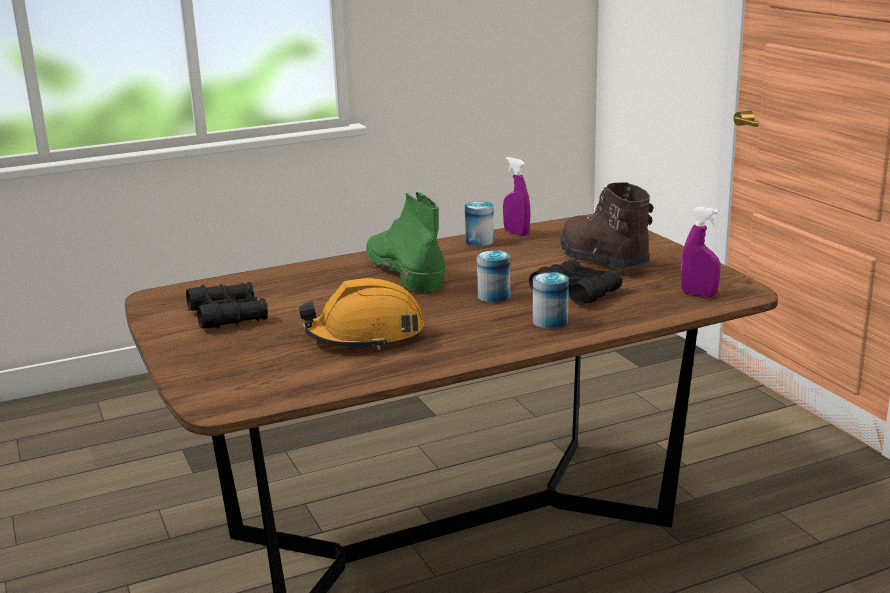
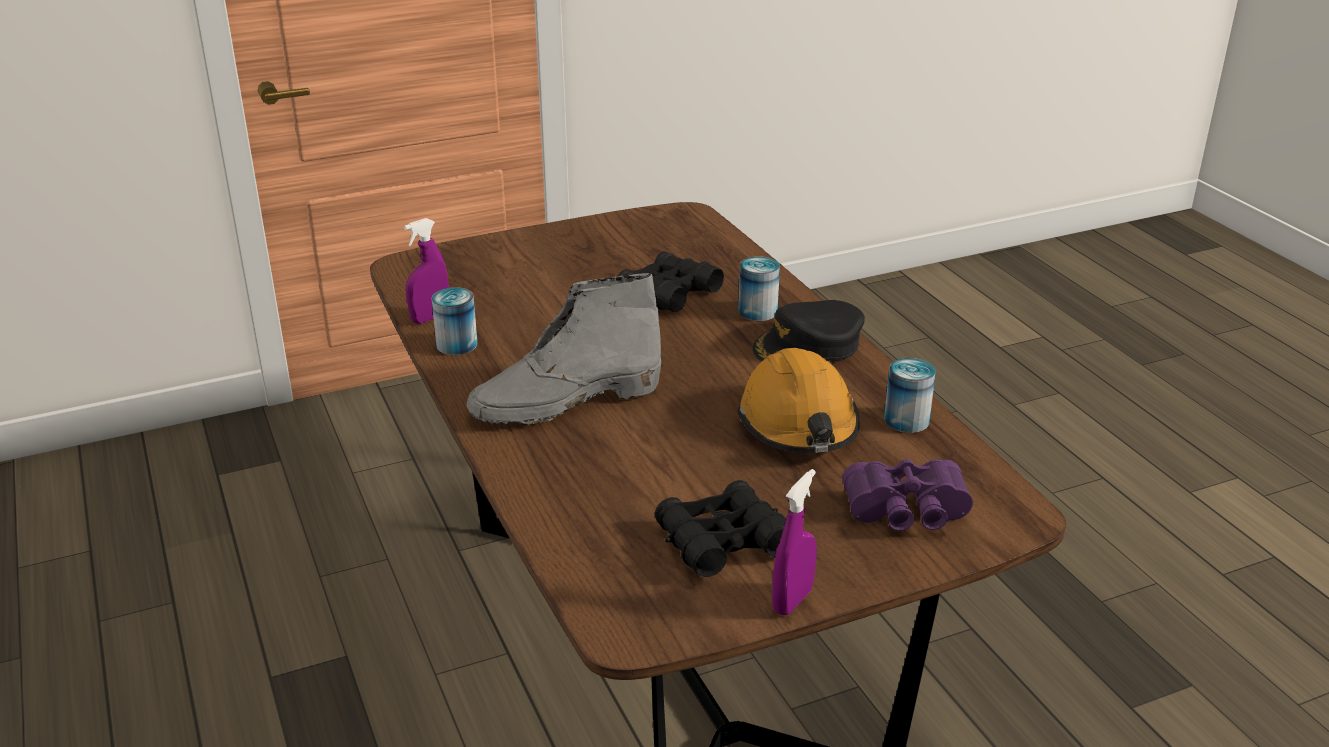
camera: 90 degrees left, 10 degrees up
(237, 368) = (907, 513): none -> purple binoculars
(403, 271) = (564, 401): green boot -> grey boot
(491, 340) = (809, 345): none -> black cap
(493, 296) = (675, 340): can -> can (906, 420)
(602, 259) = (561, 272): brown boot -> none
(698, 294) = (686, 234): purple spray bottle -> purple spray bottle (792, 600)

